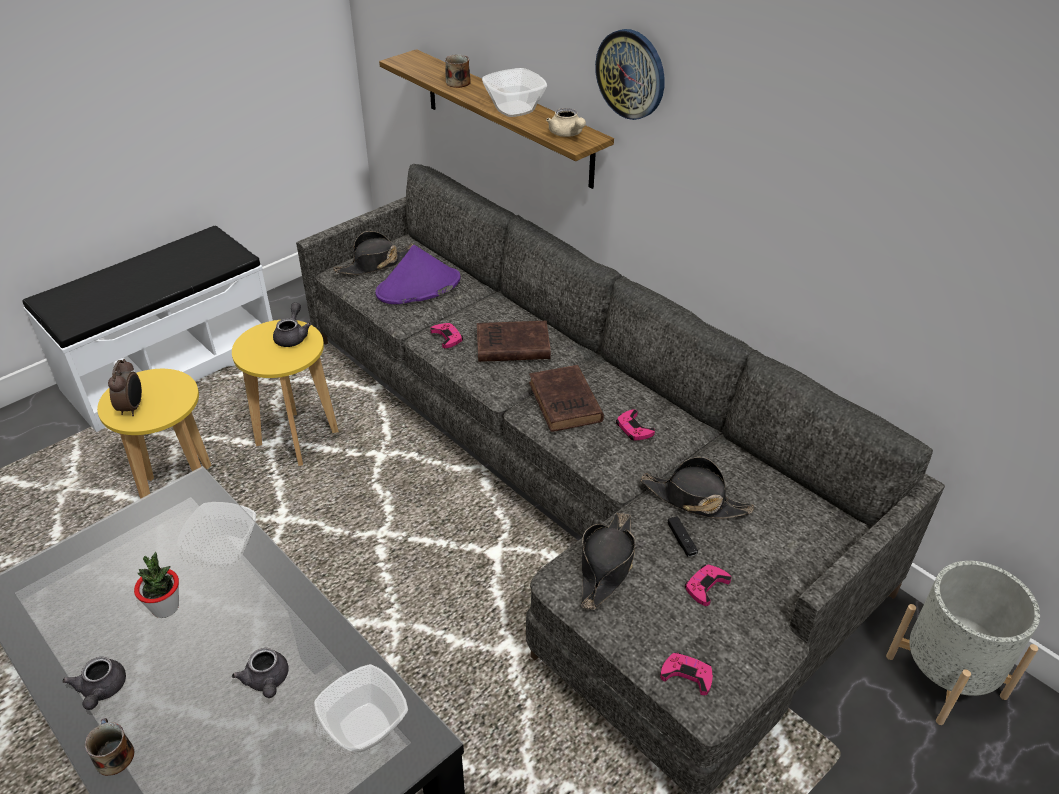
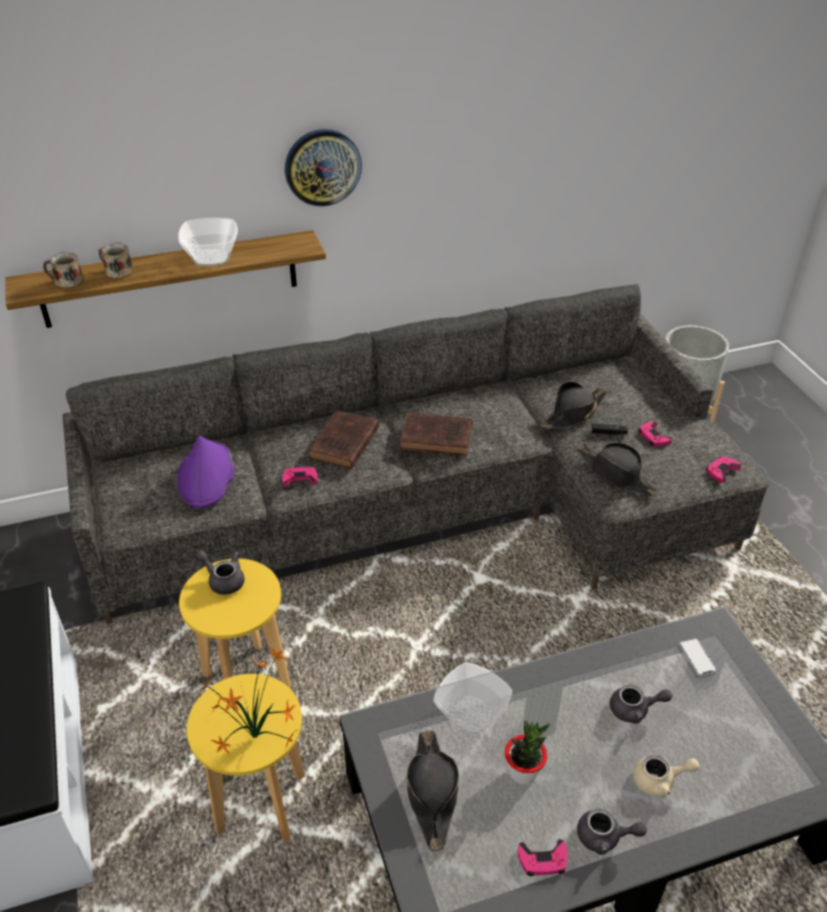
camera: 65 degrees left, 0 degrees up
(113, 755) = (679, 834): mug -> mug (67, 281)
(133, 407) = (252, 736): alarm clock -> potted plant
(363, 727) = (697, 657): bowl -> phone
(375, 264) = (138, 495): black hat -> black hat (431, 793)
(567, 134) = (286, 247): beige teapot -> beige teapot (659, 781)
(634, 428) = (488, 414): pink game controller -> pink game controller (543, 860)

